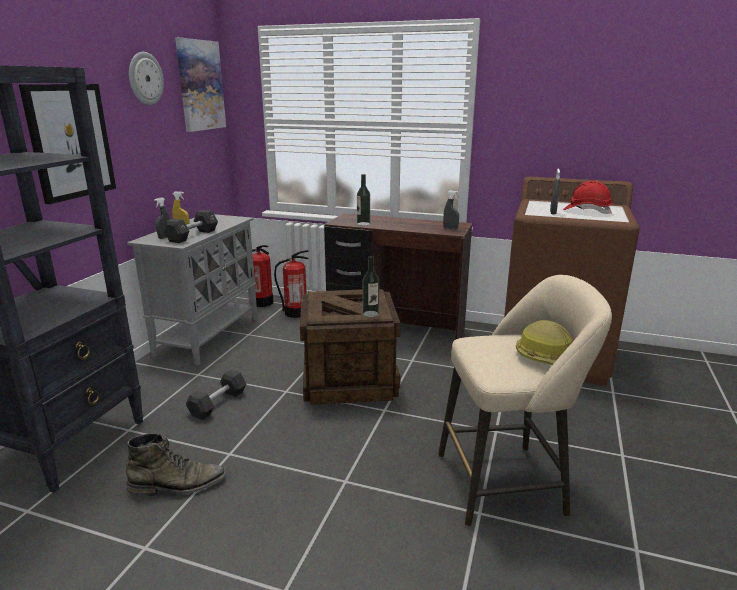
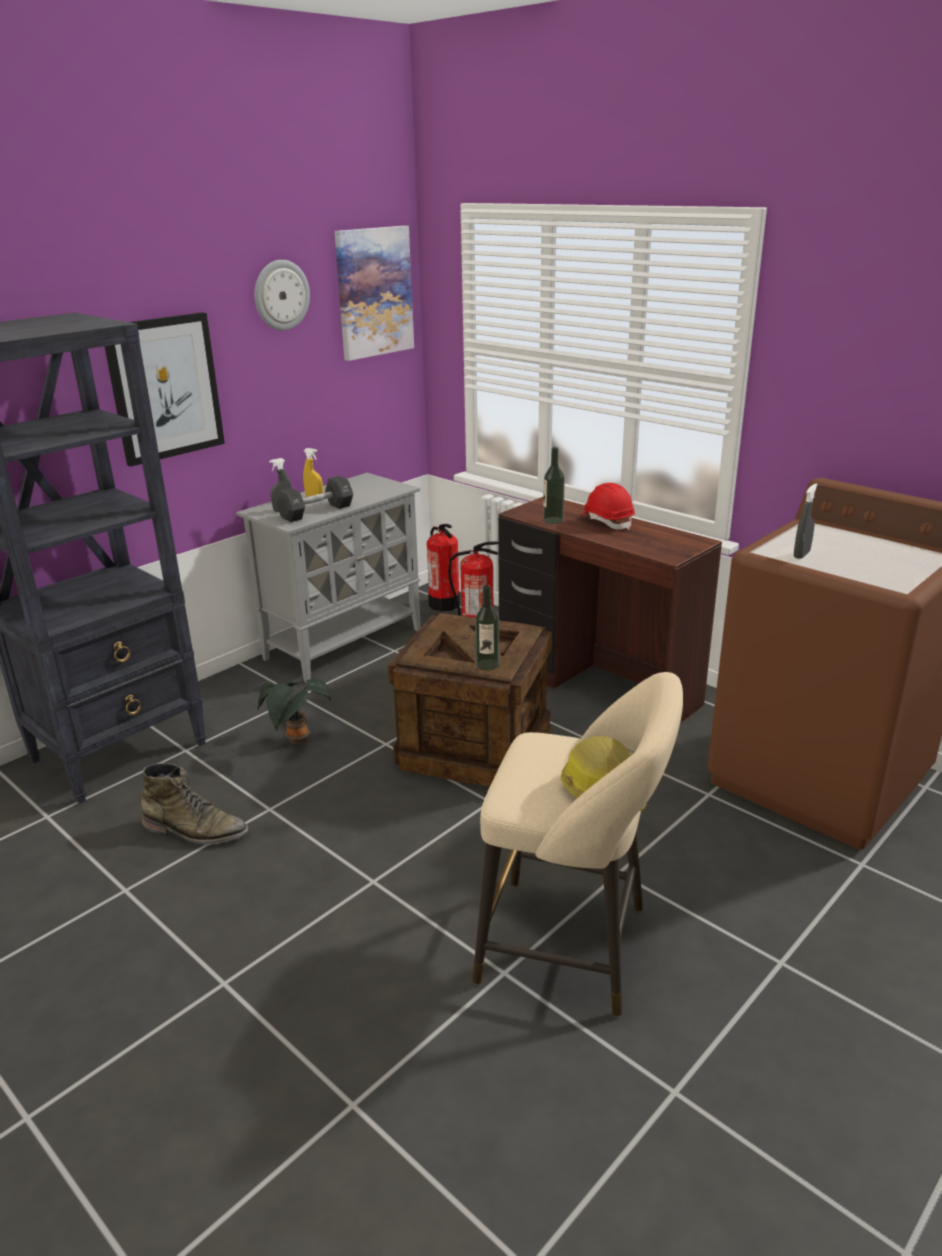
camera: 25 degrees right, 5 degrees up
(218, 403) = (297, 741): black dumbbell -> potted plant
(450, 228) = (673, 548): grey spray bottle -> none
(586, 211) = (867, 559): red hard hat -> red hard hat (606, 521)

